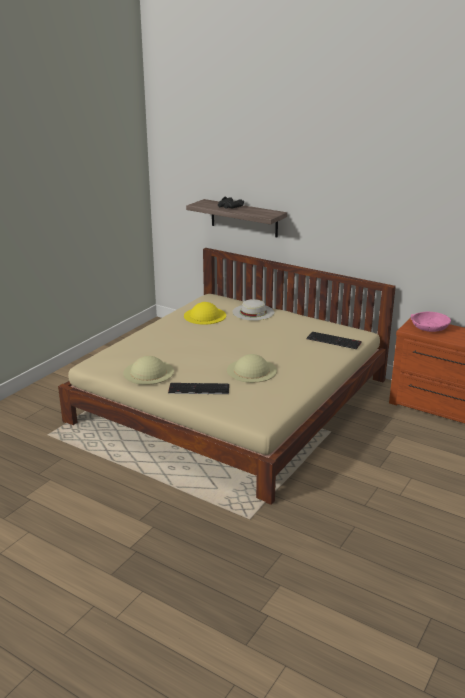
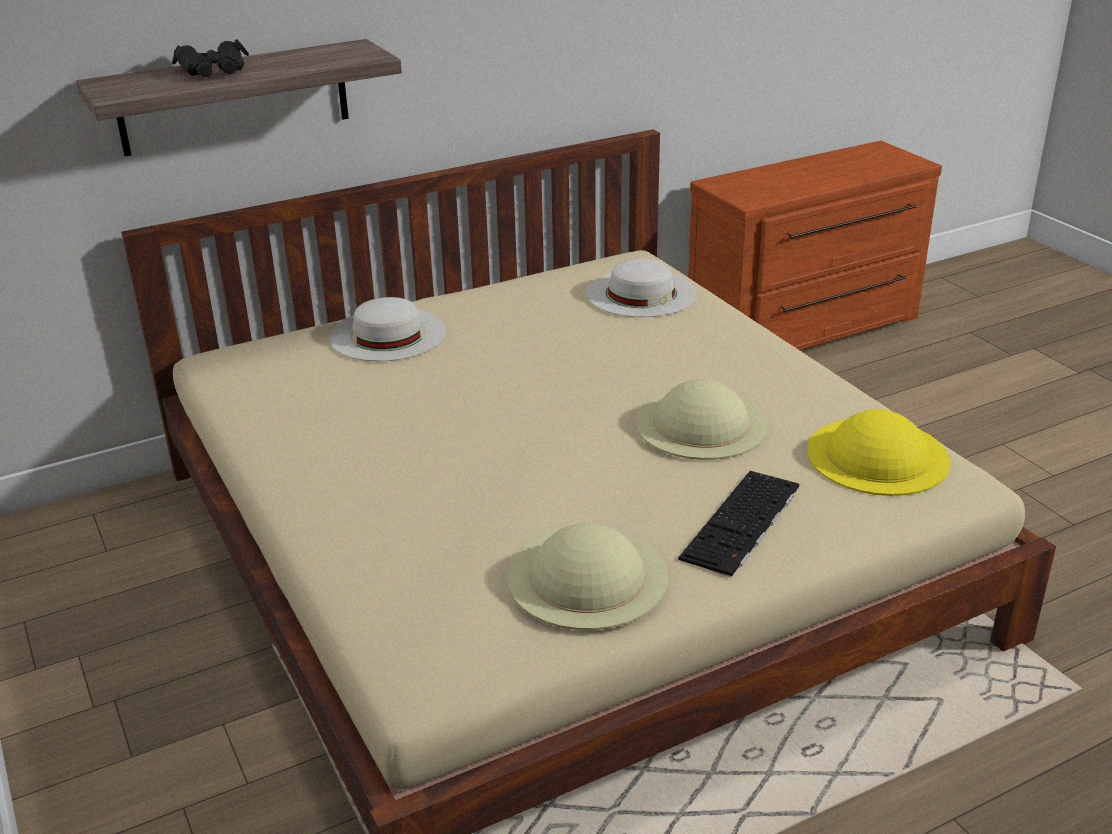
camera: 60 degrees left, 5 degrees up
(205, 315) = (322, 399): yellow hat -> yellow hat (877, 455)
(334, 340) = (641, 293): keyboard -> white hat
(429, 327) = (757, 183): pink bowl -> none

